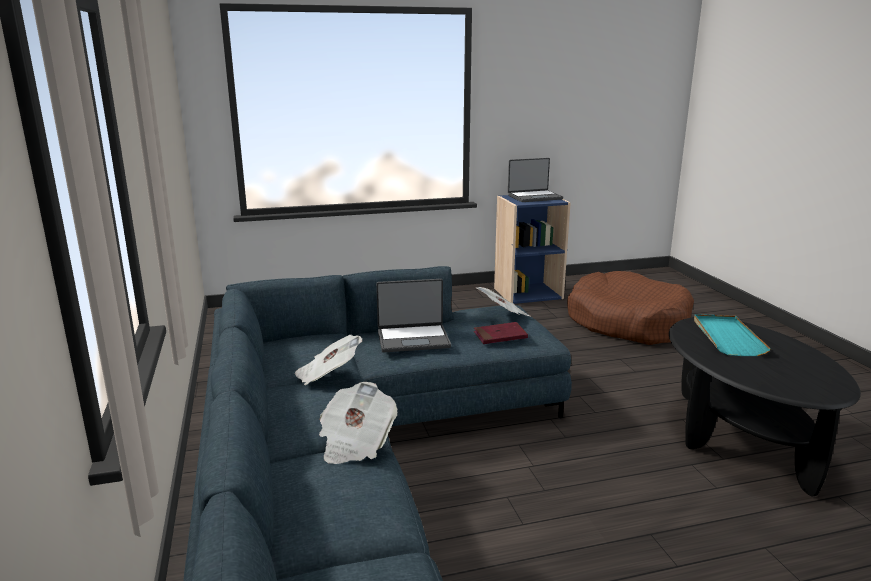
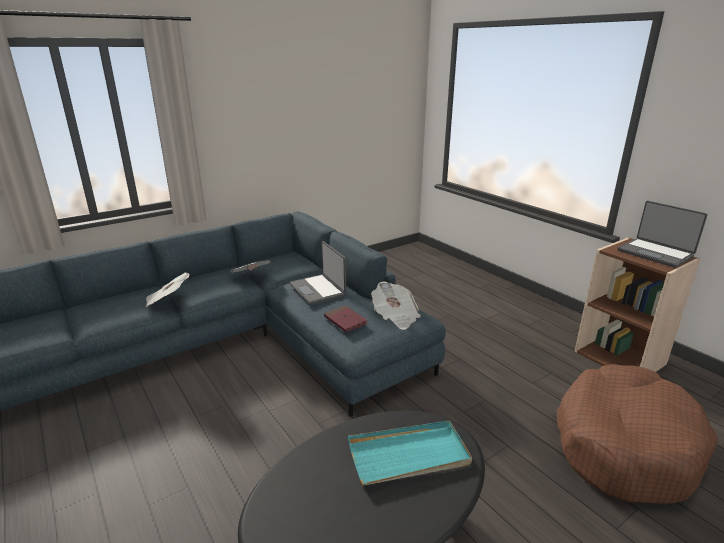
camera: 70 degrees right, 5 degrees up
(528, 293) = (621, 358): blue bookcase -> brown bookcase

